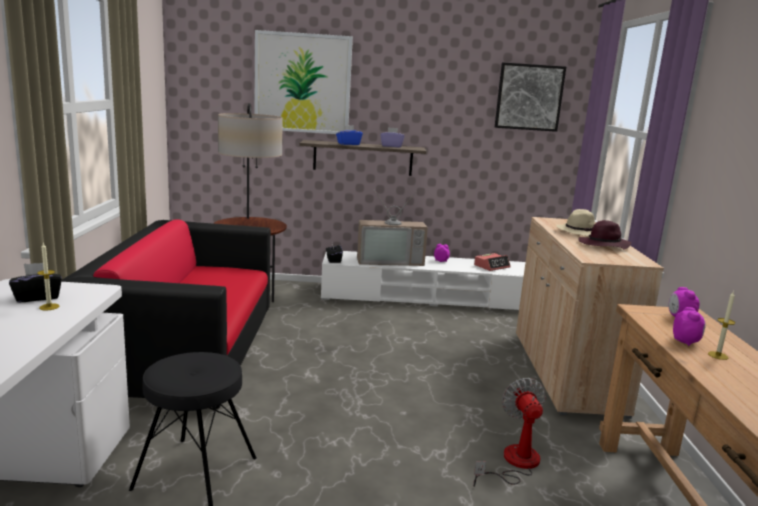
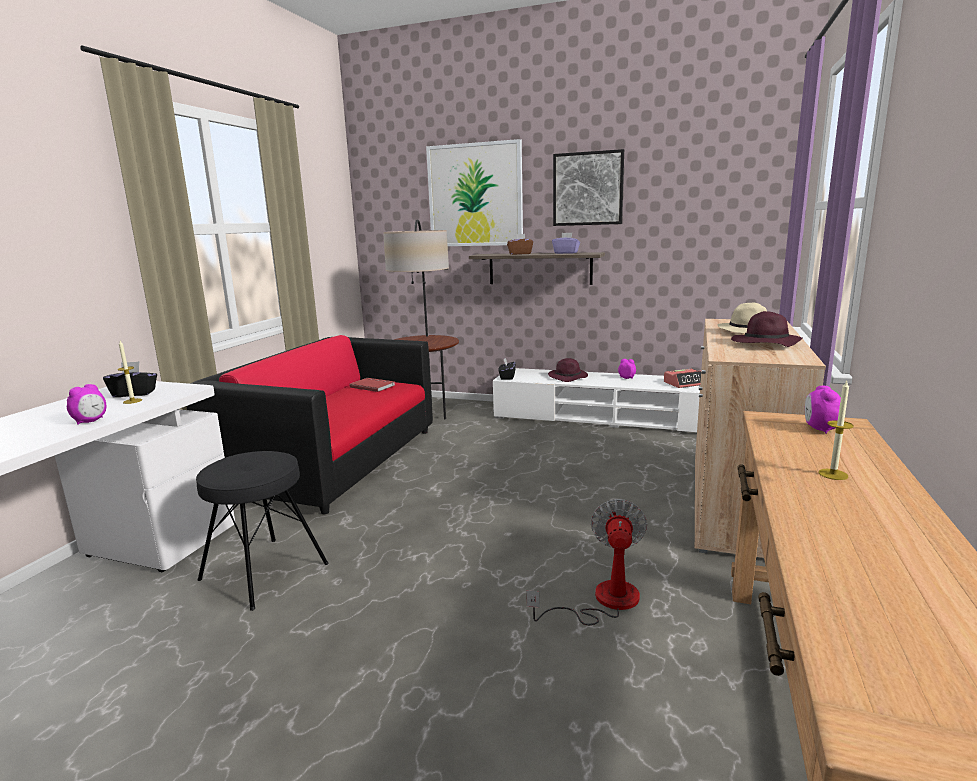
camera: 20 degrees right, 0 degrees up
(219, 273) = (373, 386): none -> red book
(348, 144) = (520, 254): blue tissue box -> brown tissue box
(390, 260) = (568, 377): television -> purple hat
(529, 97) = (726, 182): picture -> picture (588, 189)
(685, 342) = (798, 456): alarm clock -> alarm clock (90, 421)

